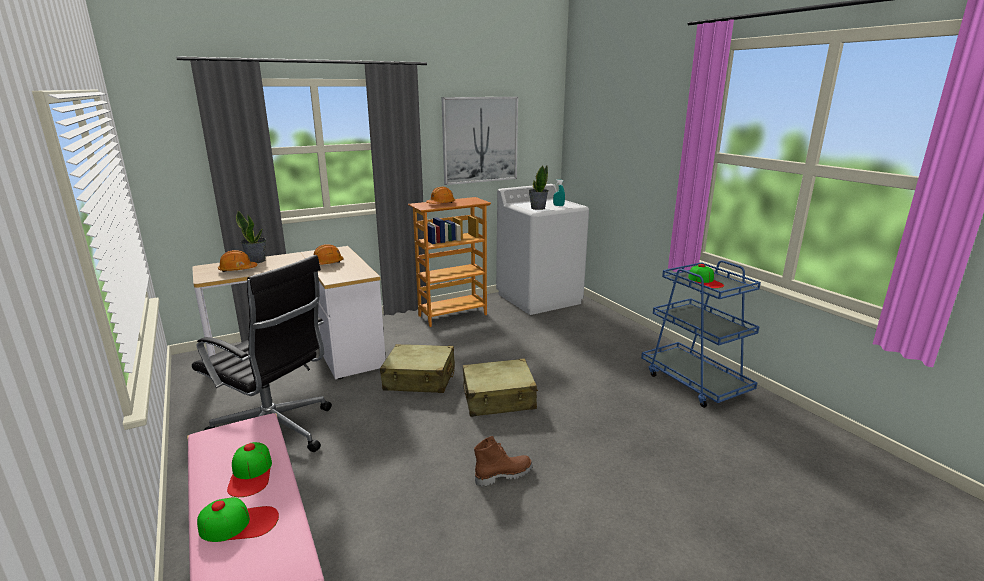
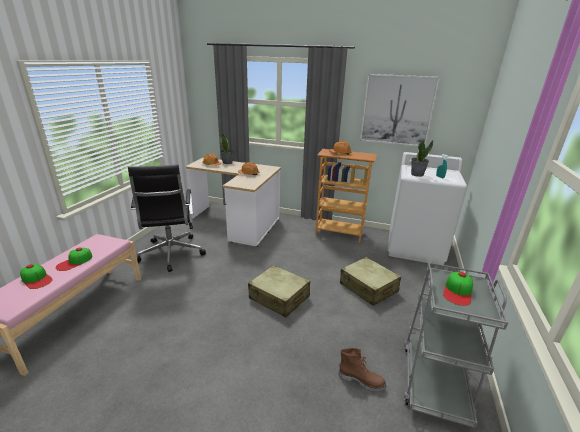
camera: 45 degrees right, 5 degrees up
(420, 379) = (261, 262): beige suitcase -> beige suitcase (368, 288)
(503, 475) = (209, 341): brown boot -> brown boot (361, 380)
(694, 382) = (434, 380): blue cart -> grey cart

